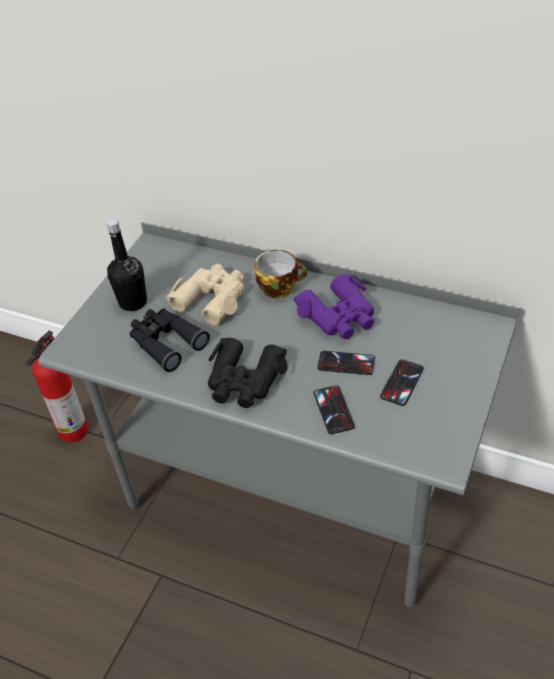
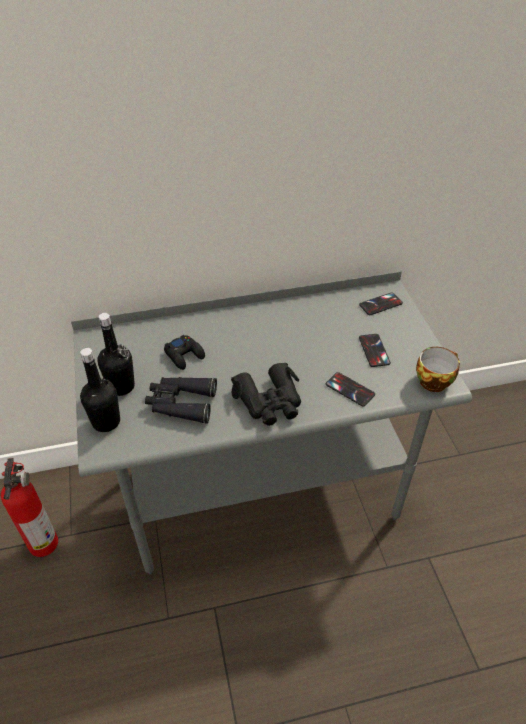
camera: 40 degrees left, 0 degrees up
(93, 327) = (106, 422): none -> black bottle
(211, 298) = (185, 355): beige binoculars -> black game controller
(279, 287) = (229, 325): cup -> cup (434, 380)
(339, 316) = (291, 326): purple binoculars -> none
(346, 363) = (327, 355): phone -> phone (380, 304)

